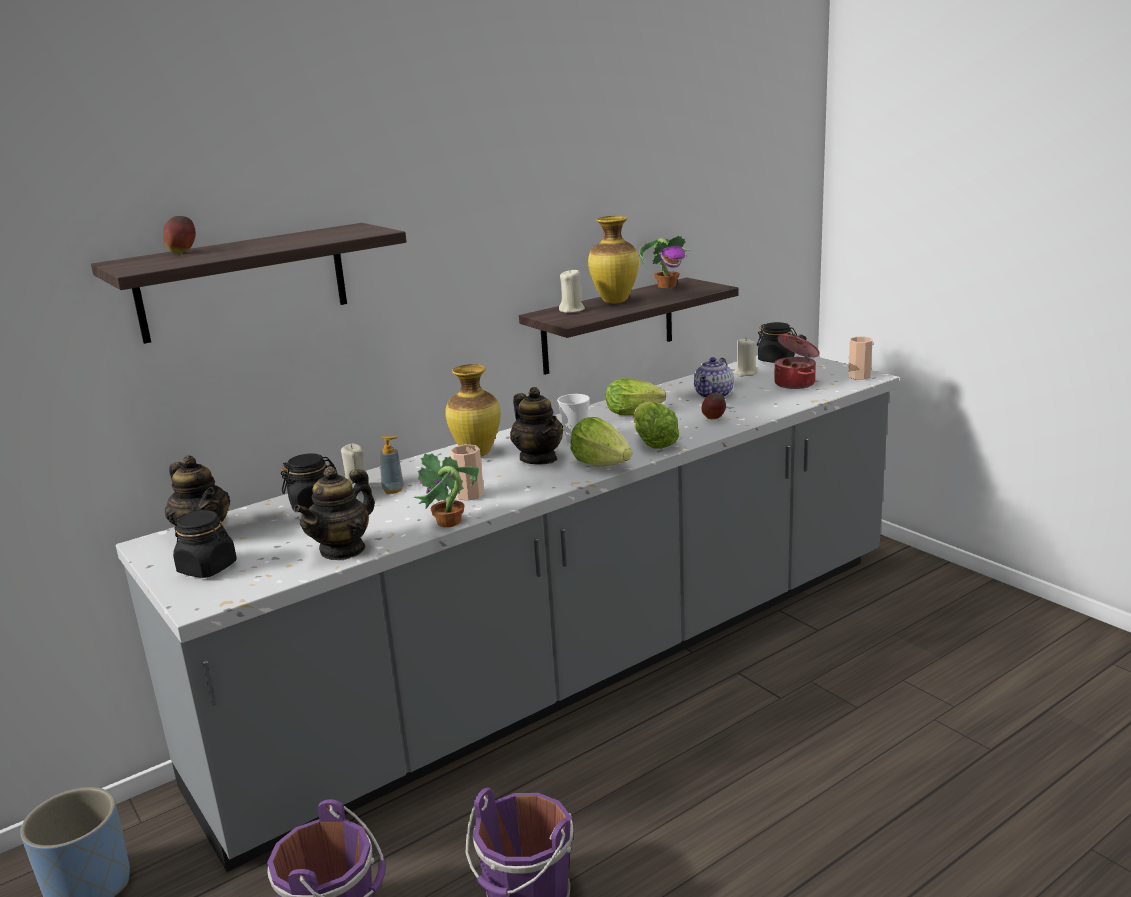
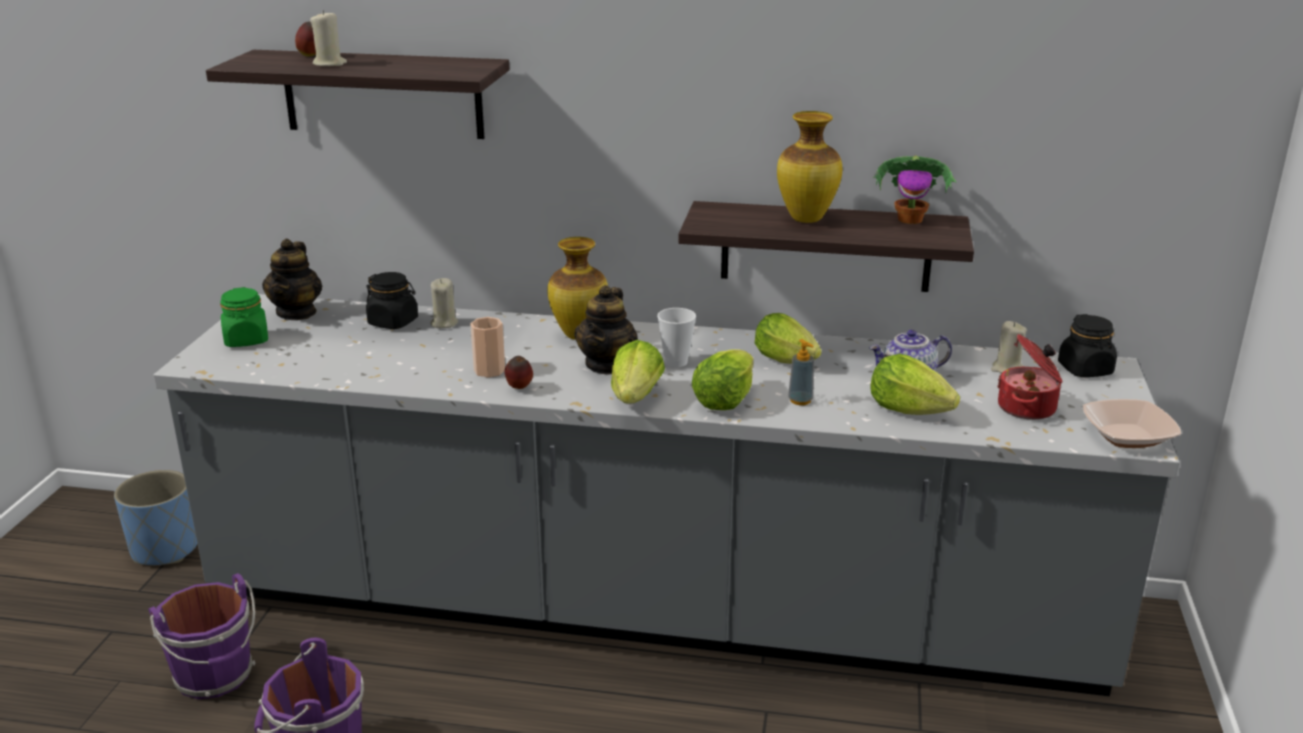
camera: 45 degrees right, 5 degrees up
(208, 568) = (246, 340): black jar -> green jar
(343, 550) = (327, 370): teapot -> none
(393, 490) = (459, 338): soap dispenser -> soap dispenser (800, 400)
(448, 522) = (424, 387): potted plant -> none
(572, 310) = (743, 214): beige candle -> beige candle (330, 64)
(714, 419) = (838, 405): apple -> apple (519, 388)
(750, 406) = (908, 410): none -> lettuce
(859, 376) = (1127, 436): cup -> bowl

